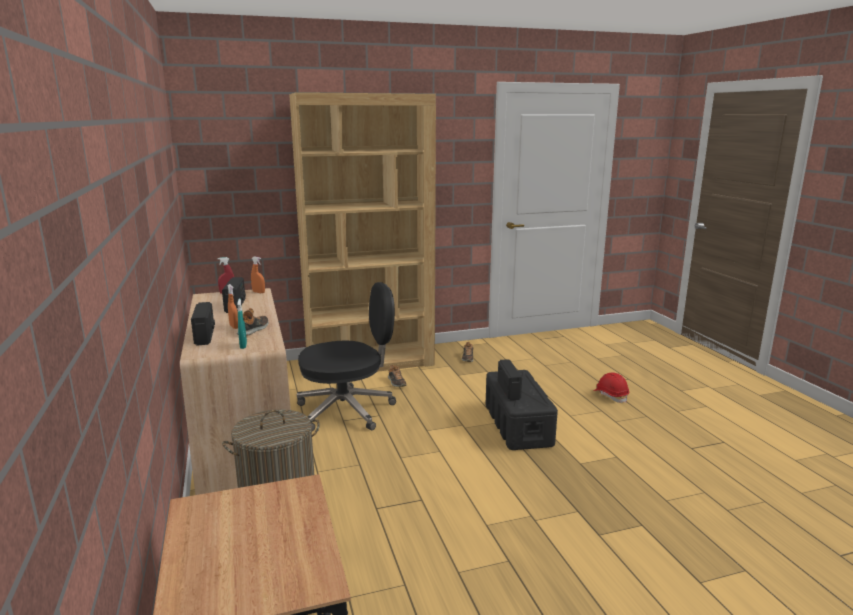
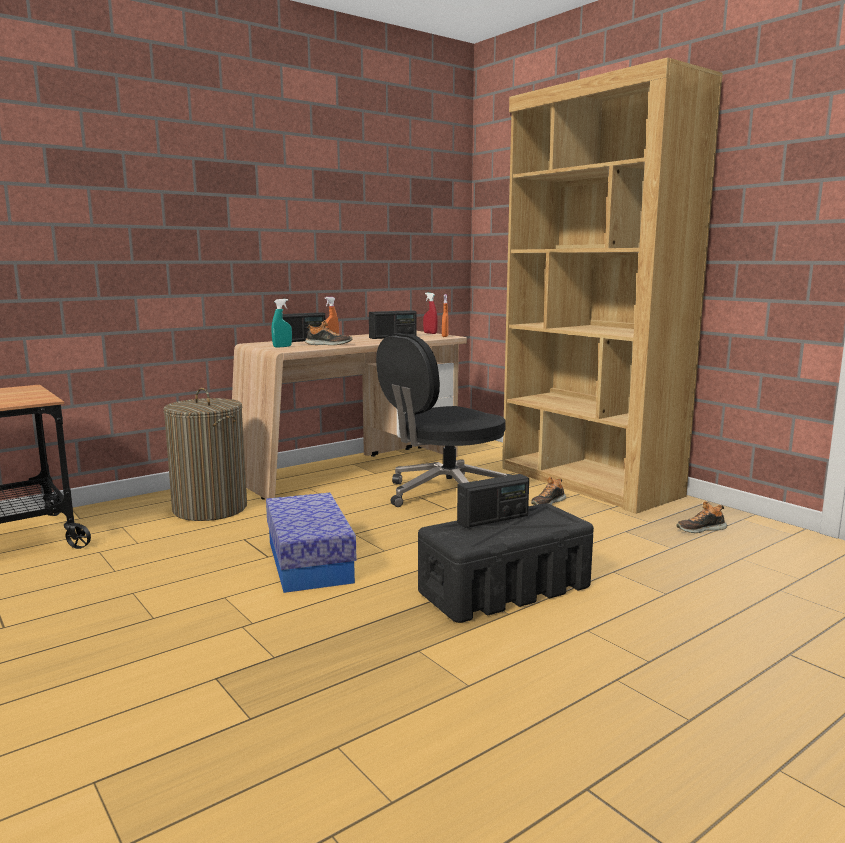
camera: 70 degrees right, 5 degrees down
(347, 410) = (444, 494): black office chair -> black office chair turned 90 degrees clockwise
(442, 482) = (309, 561): none -> storage box
(610, 395) = (737, 668): red hard hat -> none

